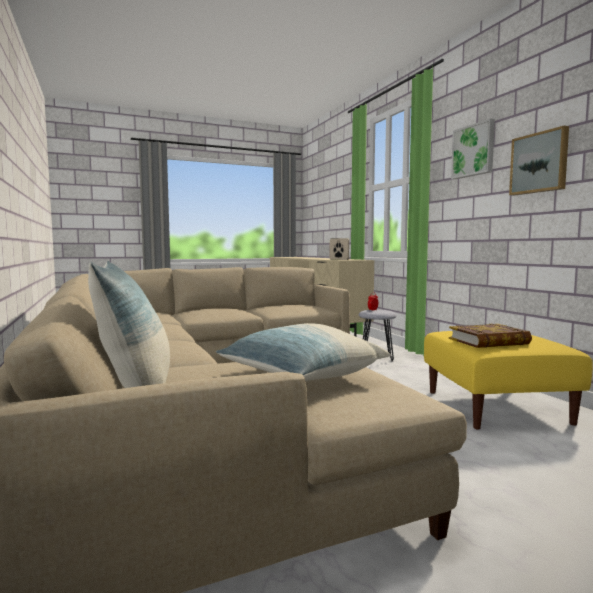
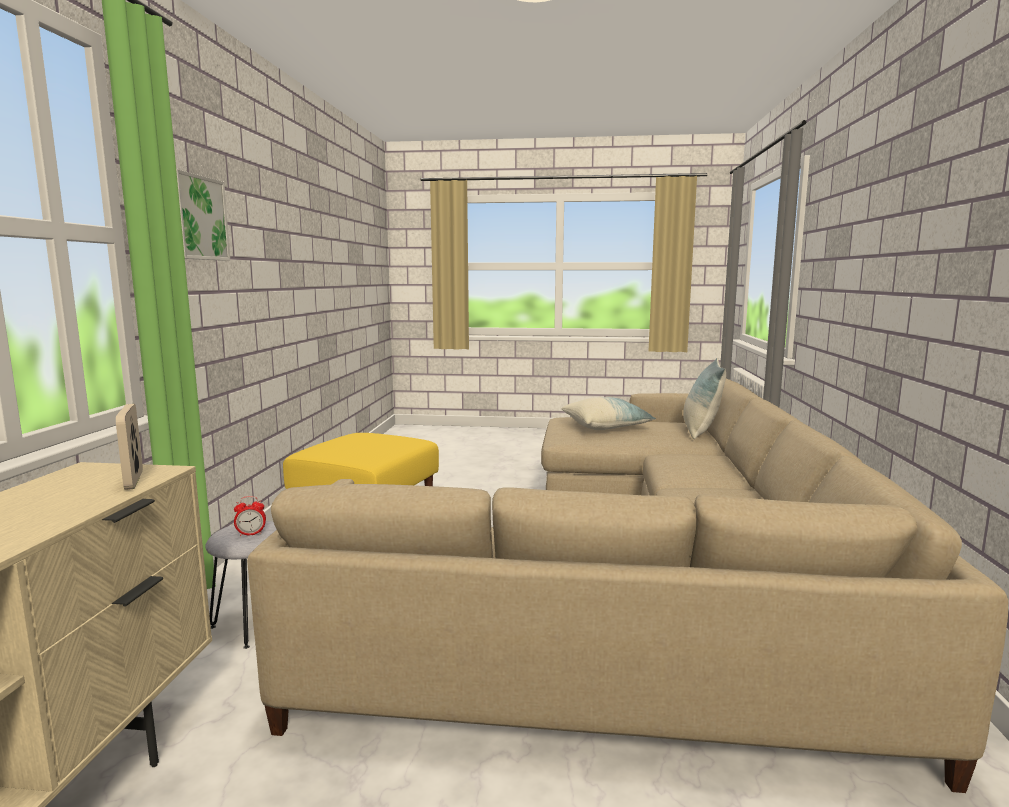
camera: 150 degrees left, 5 degrees up
(489, 341) = (391, 442): book -> none
(539, 163) = (259, 262): picture -> none

